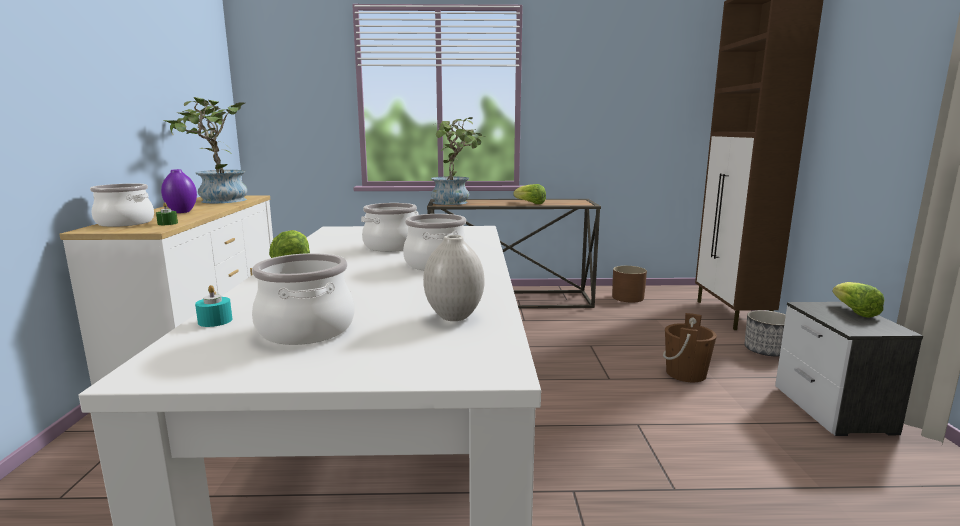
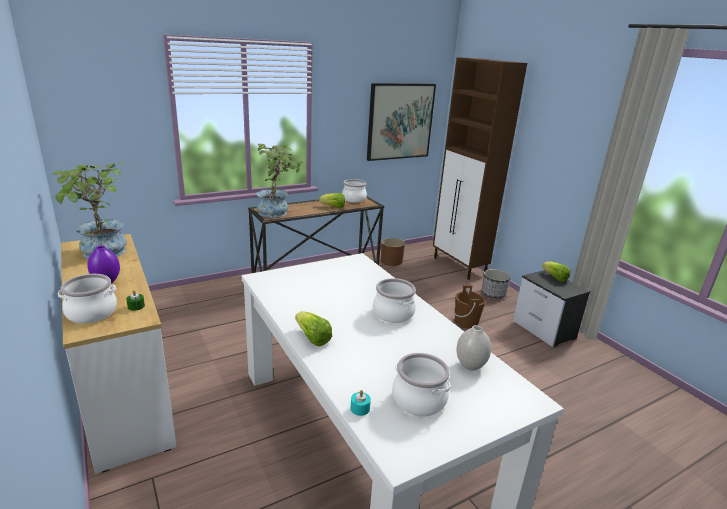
camera: 30 degrees left, 10 degrees up
(391, 246) = (336, 296): cooking pot -> cooking pot (353, 199)
(651, 106) = (400, 121): none -> picture

